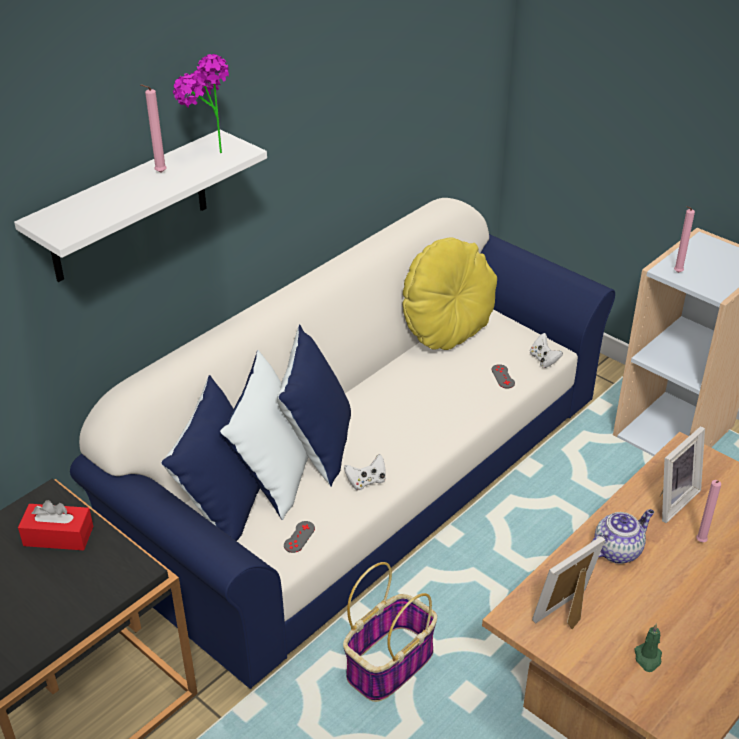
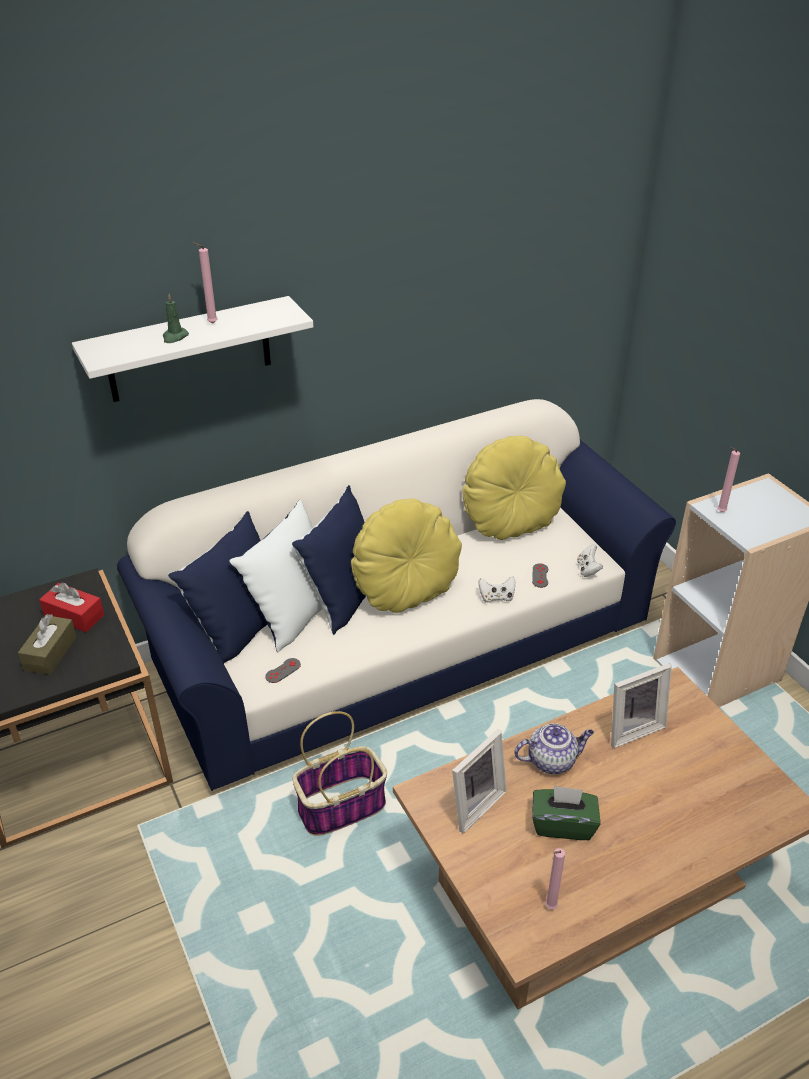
camera: 20 degrees right, 0 degrees up
(55, 583) = (50, 653): none -> brown tissue box
(208, 152) = (263, 313): potted plant -> none
(366, 481) = (365, 638): white game controller -> white game controller (496, 597)
(382, 427) = (406, 594): none -> yellow pillow
(568, 613) = (473, 804): picture frame -> picture frame turned 150 degrees clockwise
(648, 658) = (523, 868): green candle -> green candle (174, 337)
(660, 607) = (563, 824): none -> green tissue box
(700, 542) = (637, 776): pink candle -> pink candle (549, 908)

